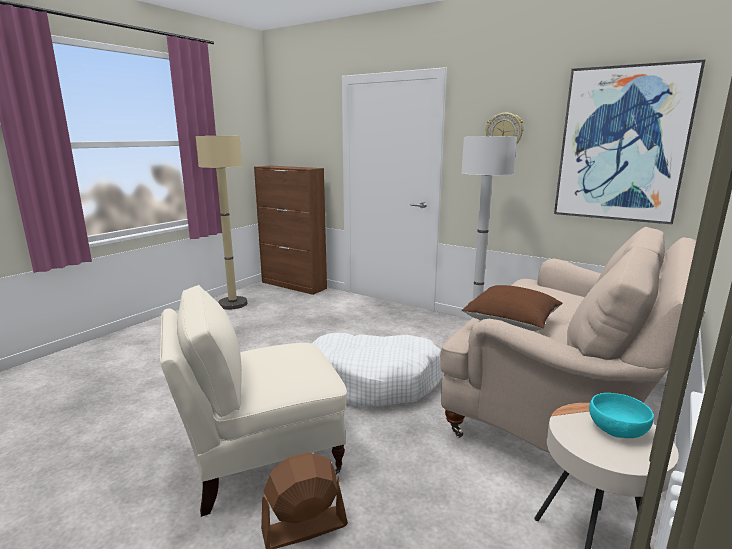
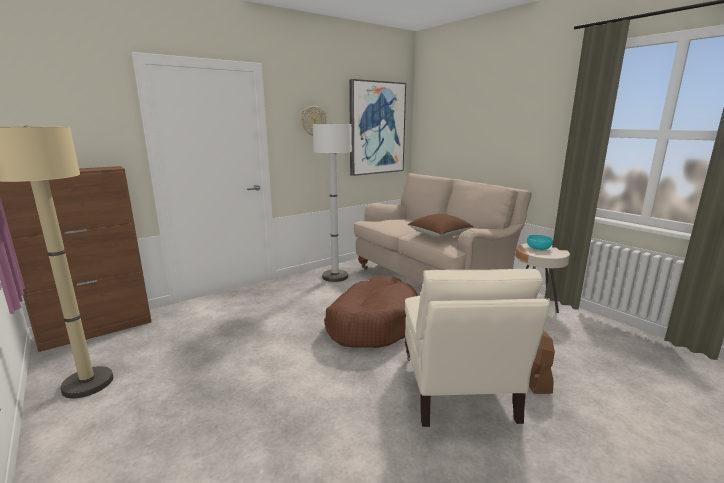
camera: 70 degrees left, 0 degrees up
(374, 381) = (372, 323): white dog bed -> brown dog bed

